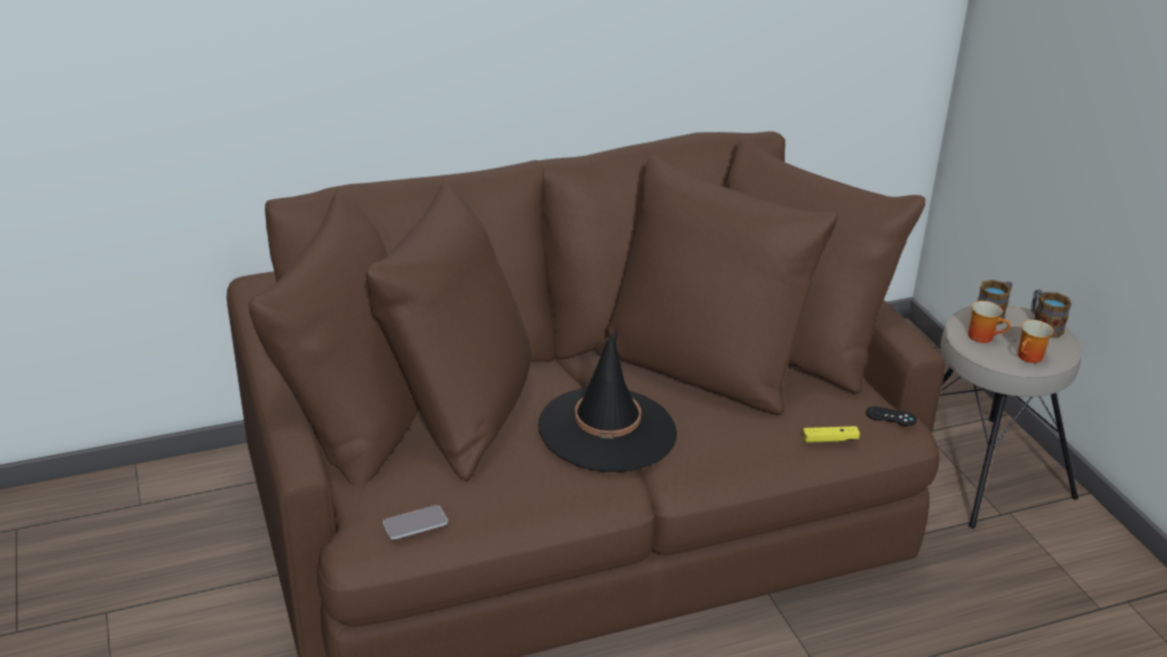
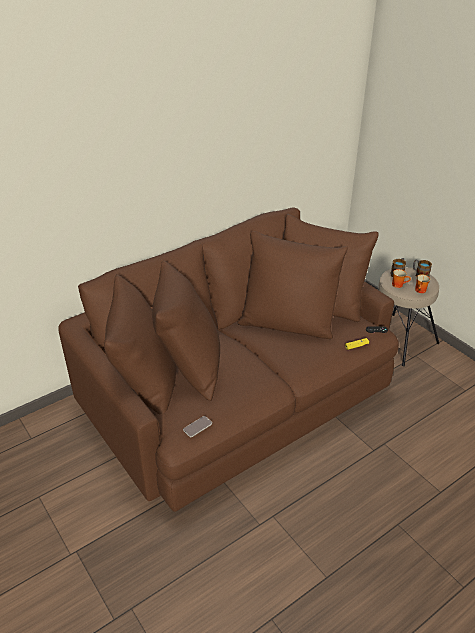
camera: 15 degrees left, 5 degrees up
(607, 430) = (261, 362): black hat -> none

